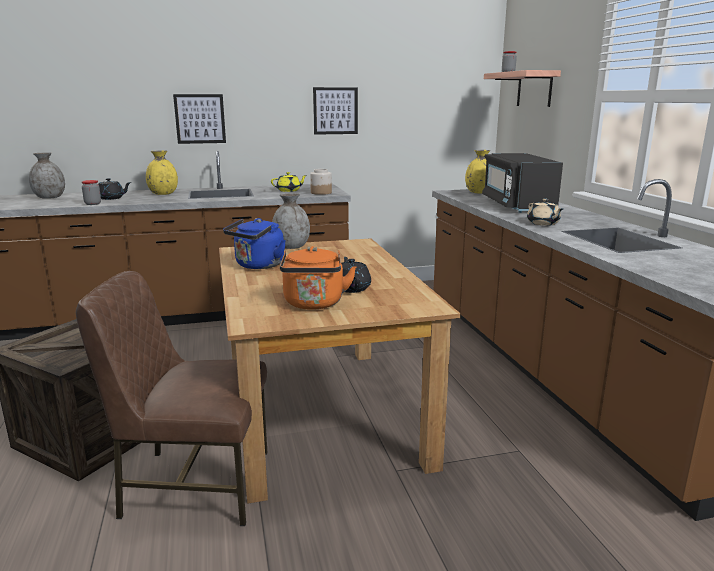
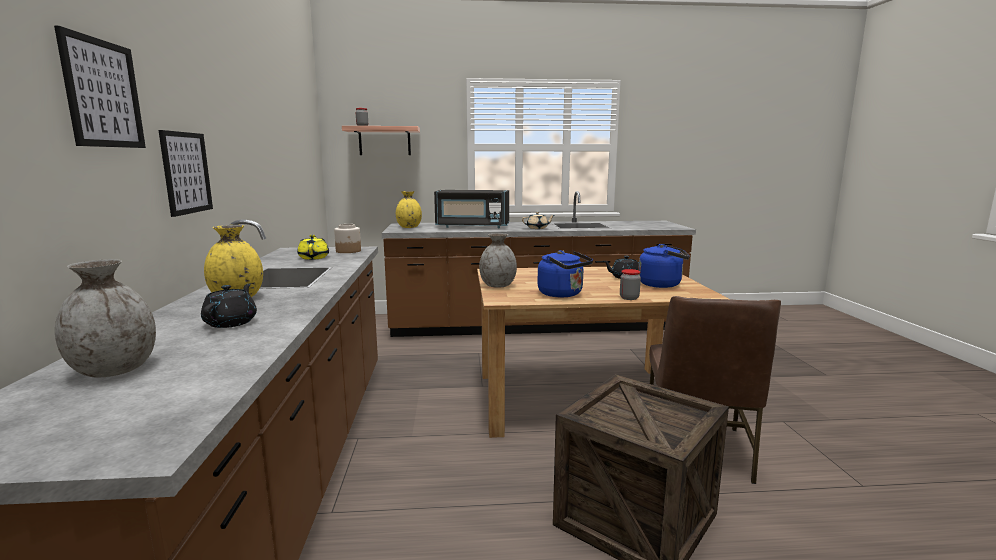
camera: 80 degrees left, 5 degrees down
(93, 204) = (280, 329): jar -> jar (629, 298)
(314, 304) = (662, 284): orange kettle -> blue kettle
(335, 111) = (268, 160): picture -> picture (103, 94)

